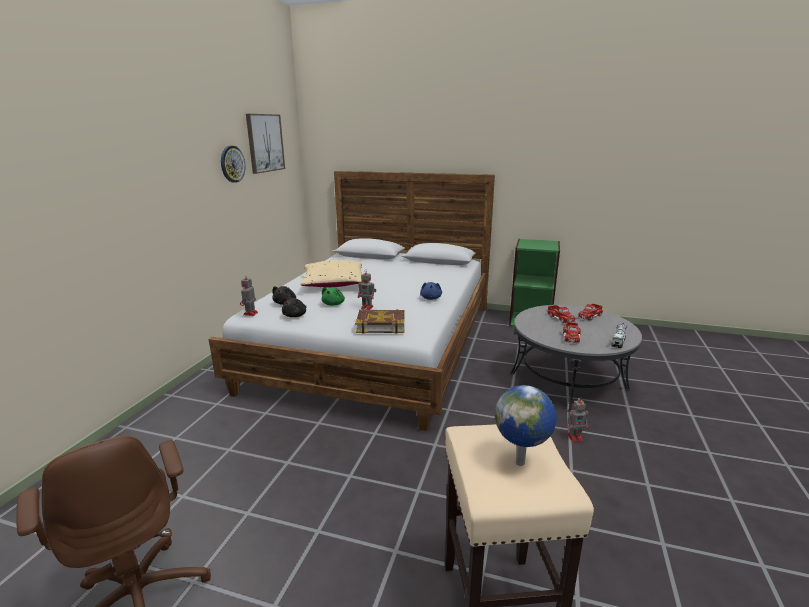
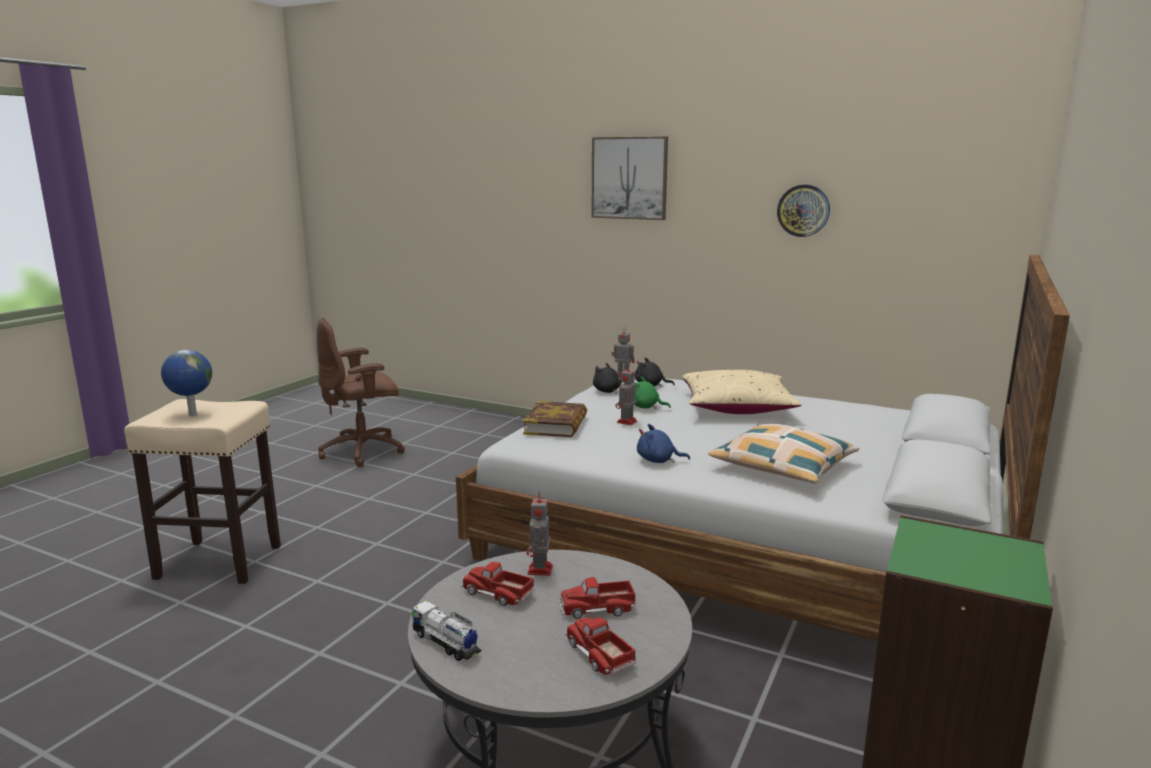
camera: 100 degrees right, 5 degrees down
(265, 143) = (903, 185): picture -> picture (629, 178)
(424, 277) = (782, 466): none -> pillow
(575, 437) = (378, 682): toy robot -> toy robot (540, 571)

